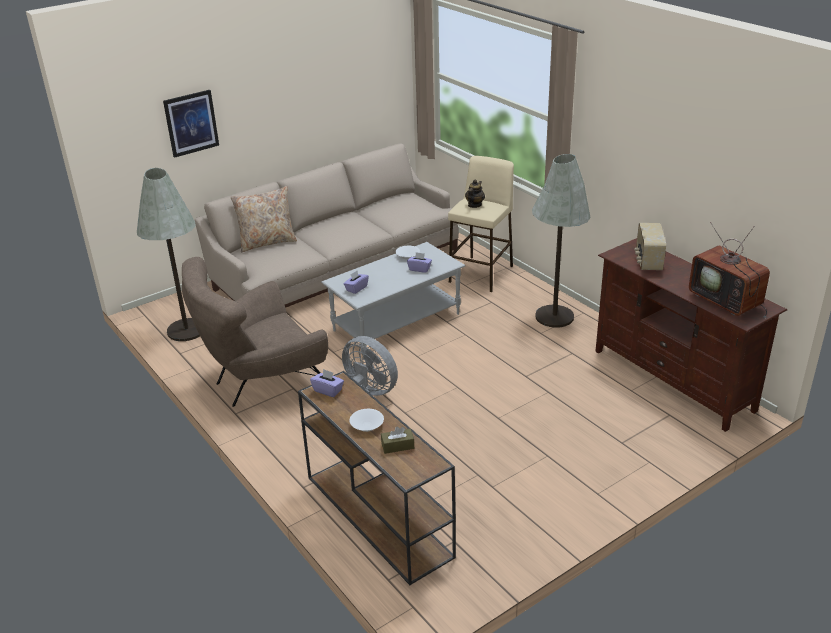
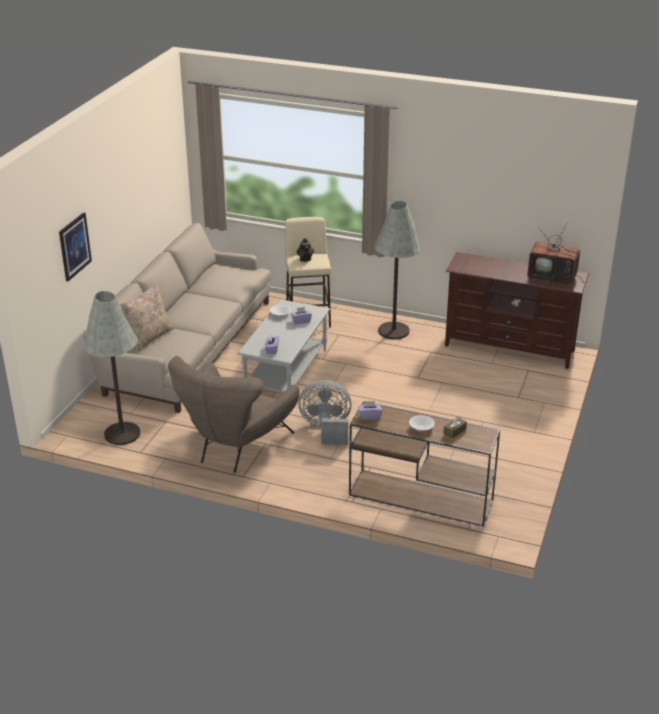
camera: 35 degrees left, 0 degrees up
(648, 261) = (481, 266): radio -> none

